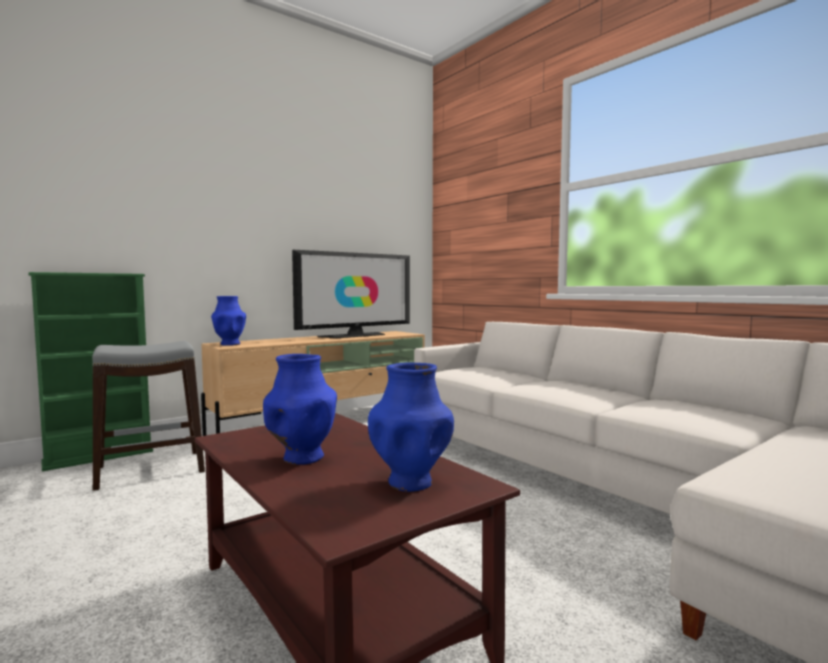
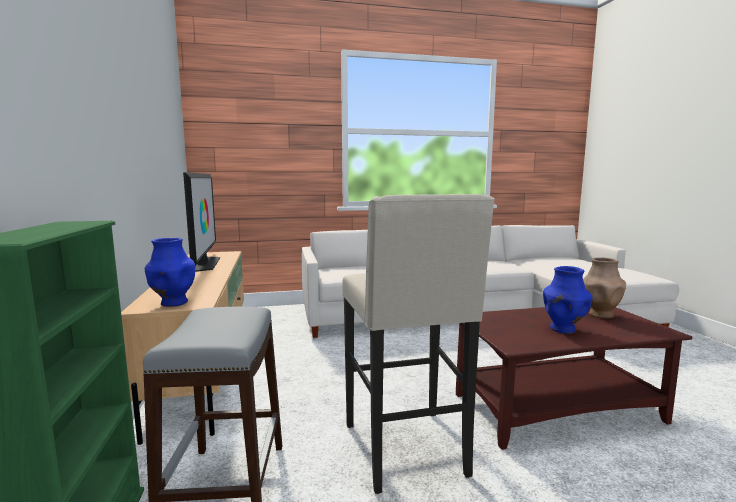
camera: 65 degrees left, 5 degrees up
(202, 517) = (407, 450): none -> beige stool
(411, 482) = (600, 315): blue vase -> brown vase

